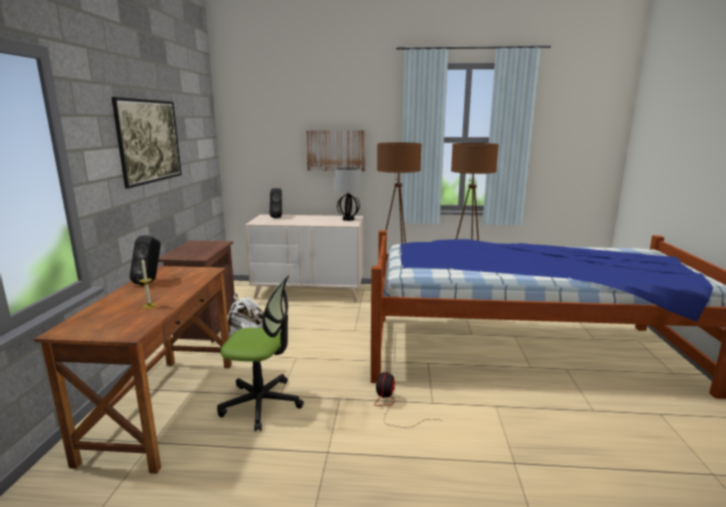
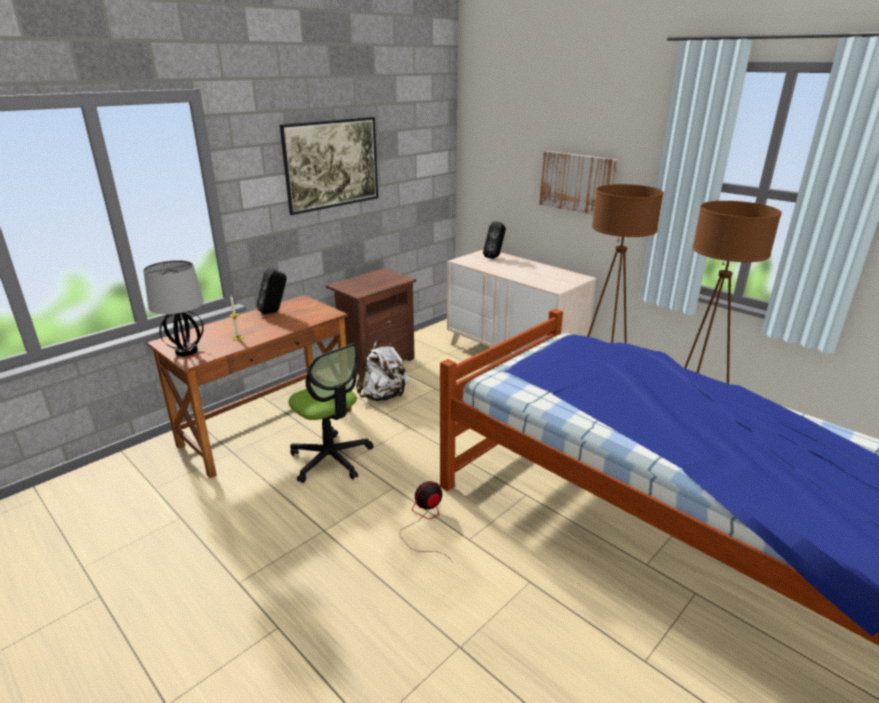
camera: 40 degrees right, 10 degrees up
(349, 219) = (568, 279): table lamp -> table lamp (186, 351)

